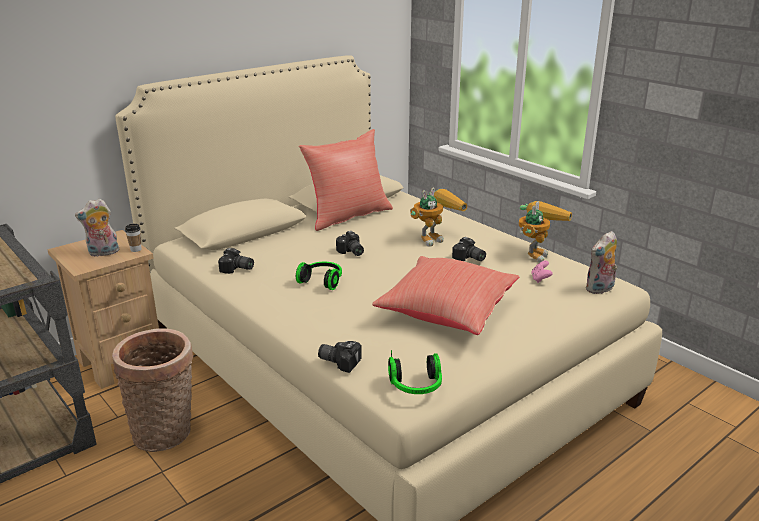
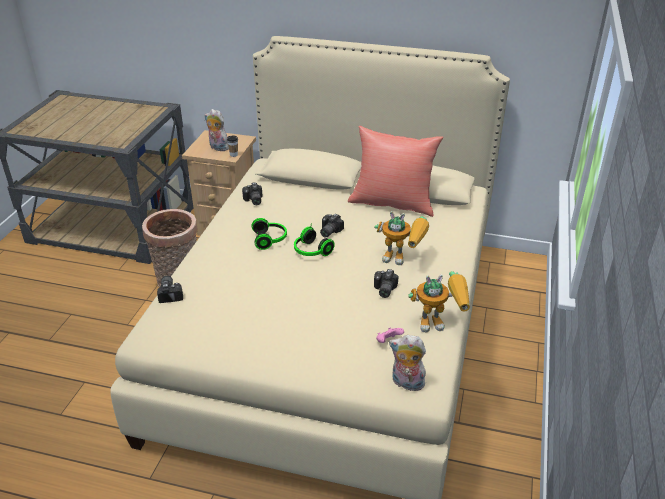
camera: 55 degrees right, 10 degrees up
(416, 387) = (162, 337): headphones -> headphones (311, 251)
(446, 312) = (277, 312): red pillow -> none

